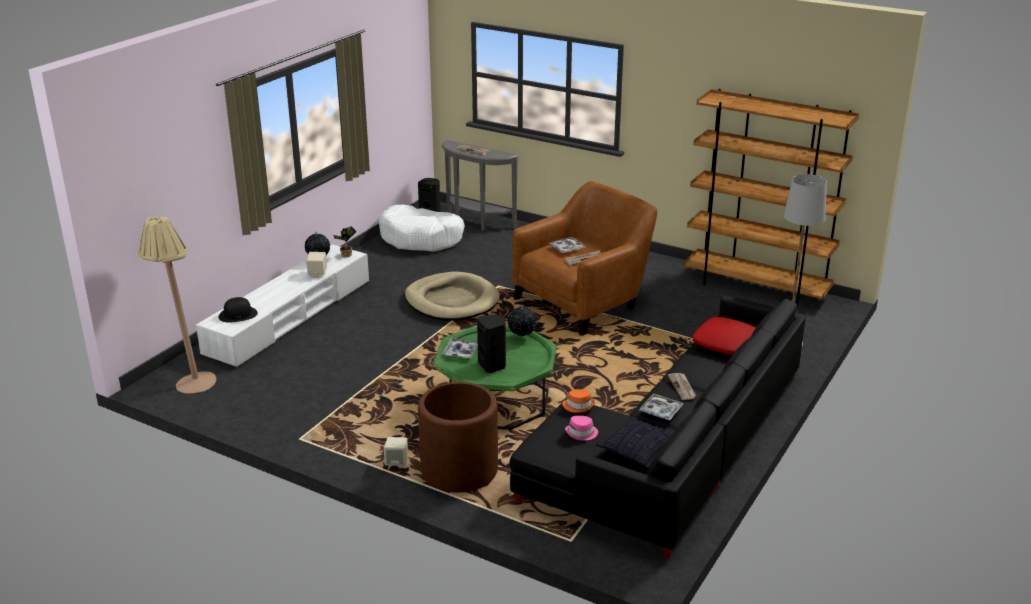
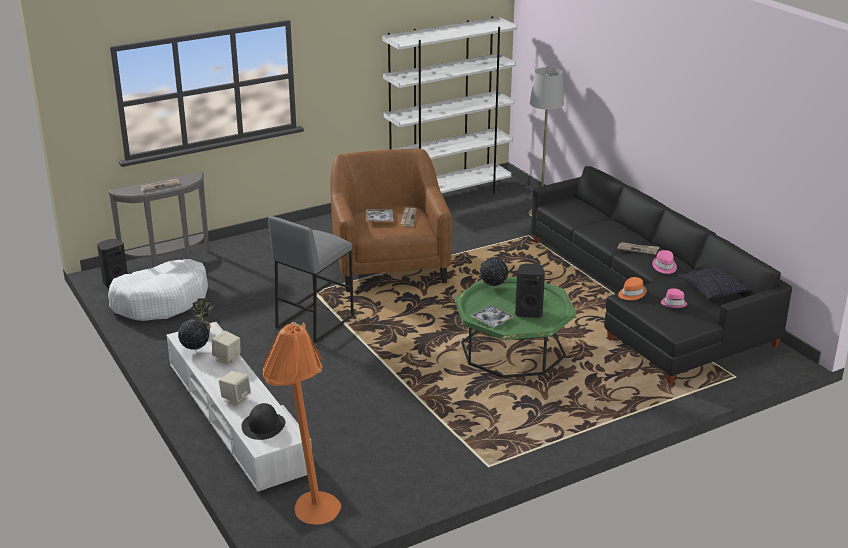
camera: 60 degrees left, 0 degrees up
(188, 381) = (307, 513): beige floor lamp -> orange floor lamp
(397, 463) = (572, 424): beige speaker -> beige speaker (236, 399)
(452, 301) = (314, 321): beige dog bed -> grey stool
(459, 470) = (606, 397): brown planter -> none
(660, 411) = (664, 267): tray -> pink hat
(725, 343) = (586, 216): red pillow -> none
(756, 288) = (449, 196): brown bookcase -> white bookcase

